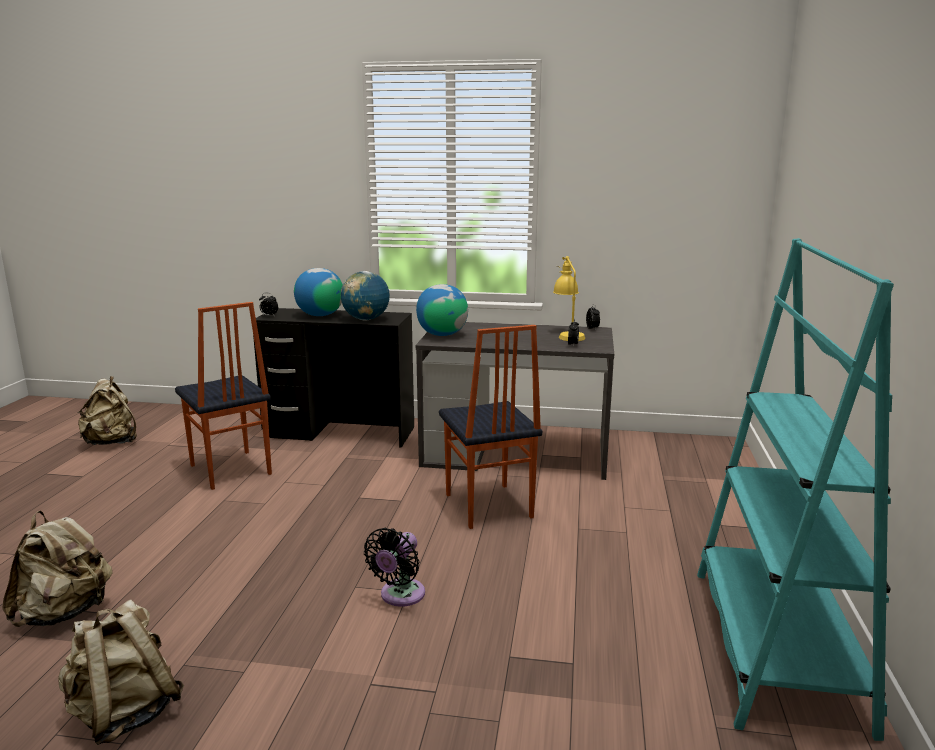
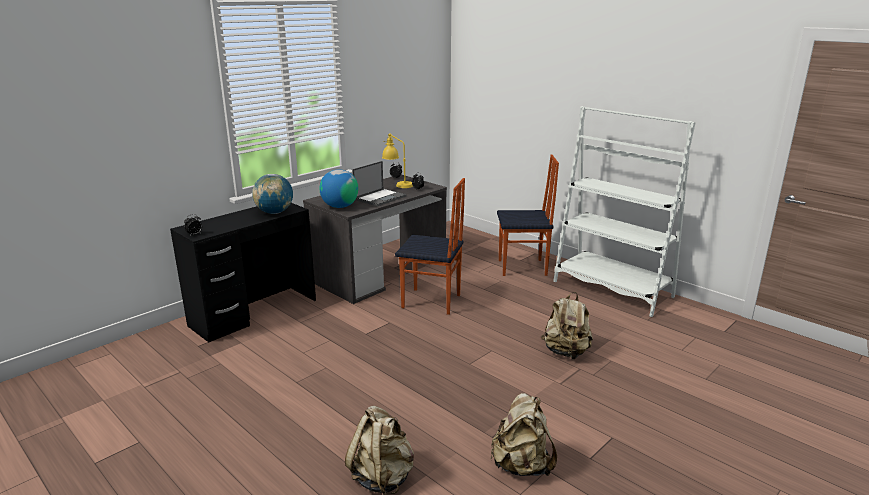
camera: 55 degrees left, 5 degrees up
(112, 442) = (82, 415): beige backpack -> beige backpack (566, 352)
(229, 470) = (247, 369): chair -> chair (523, 268)
(320, 315) = (231, 221): globe -> none
(400, 596) = (493, 354): black fan -> none
(504, 340) = (380, 197): none -> laptop
(775, 646) = (612, 289): turquoise bookcase -> white bookcase

